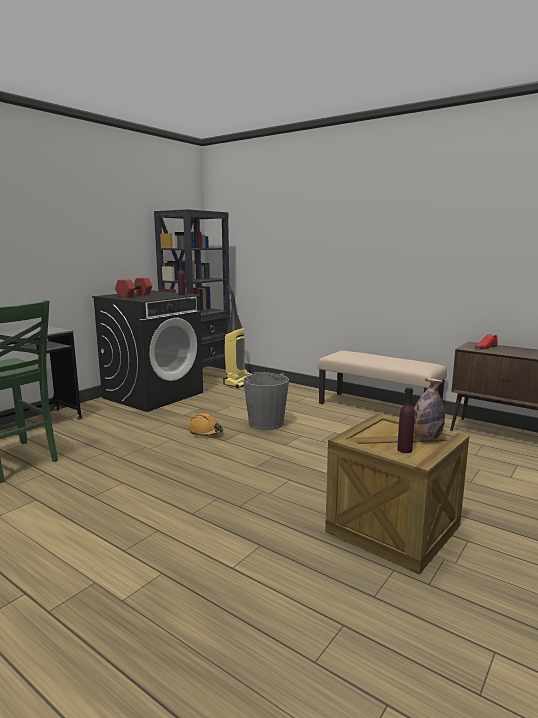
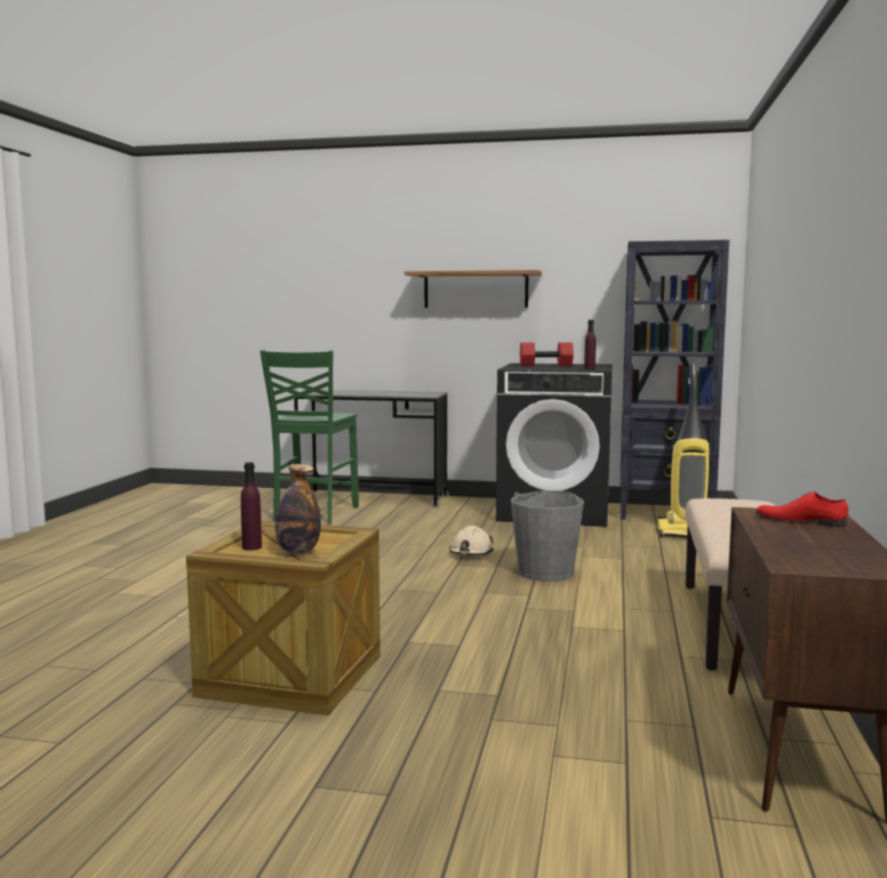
camera: 65 degrees right, 5 degrees down
(59, 239) = (475, 290): none -> shelf
(206, 432) = (471, 553): orange hard hat -> beige hard hat

